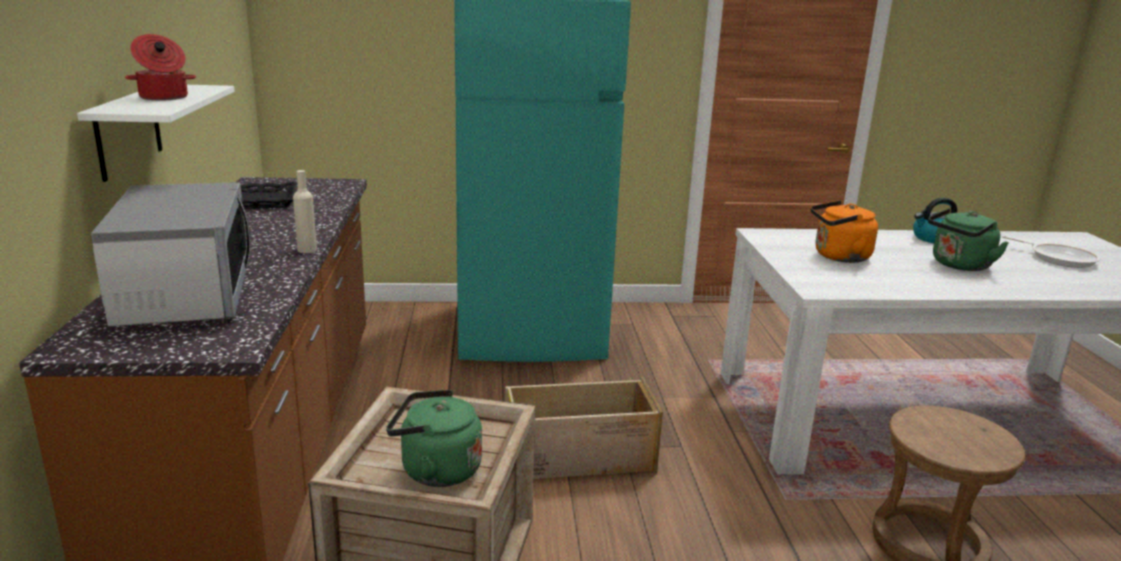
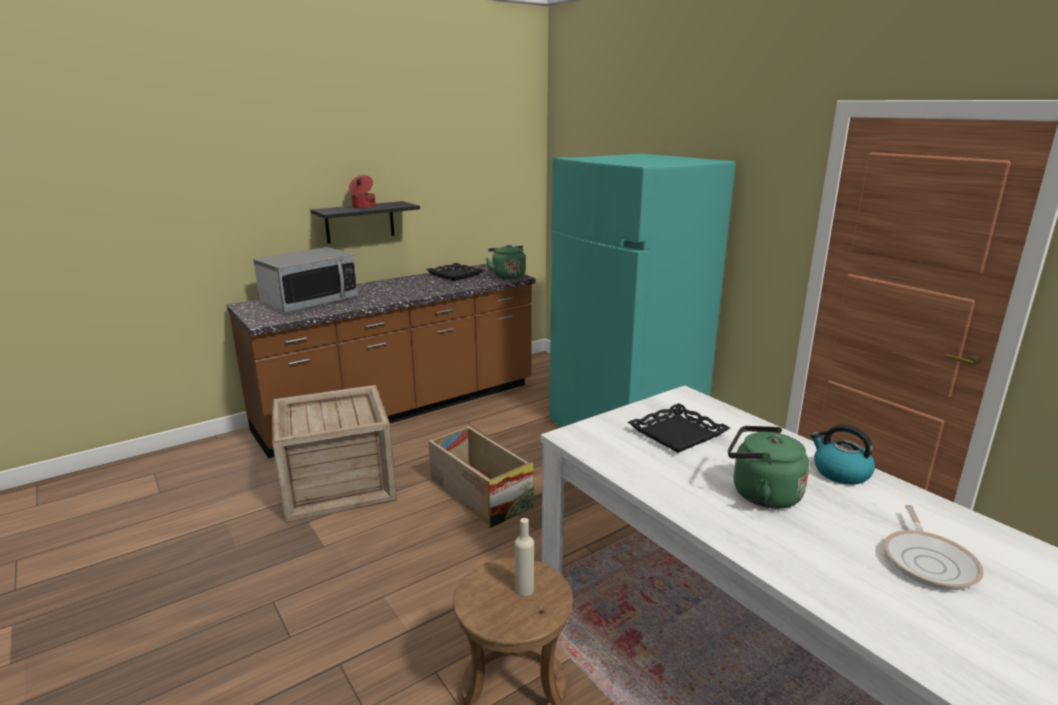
camera: 60 degrees right, 0 degrees up
(128, 131) = (360, 222): white shelf -> black shelf
(307, 250) = (393, 300): beige bottle -> beige bottle (524, 589)
(435, 470) = (312, 423): green kettle -> green kettle (507, 276)
(838, 257) = (677, 433): orange kettle -> black tray

